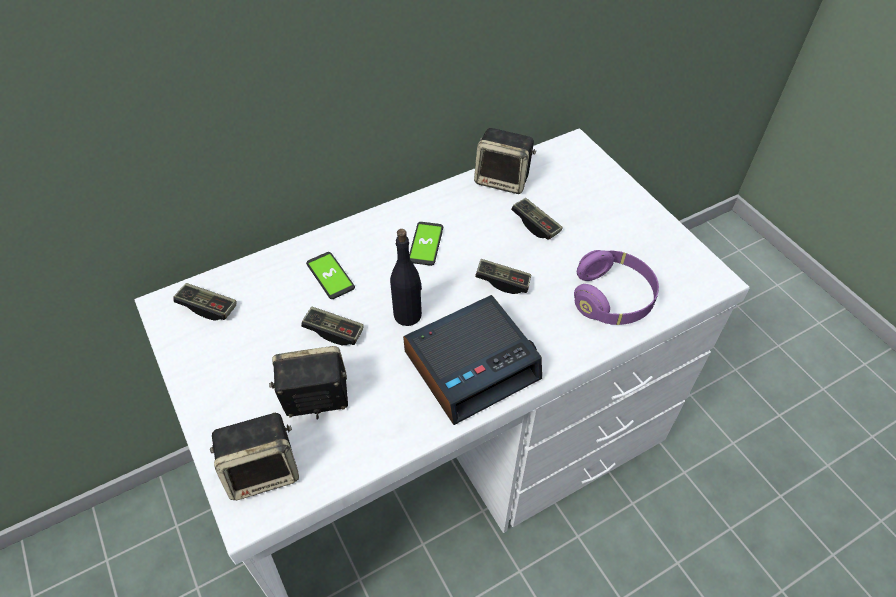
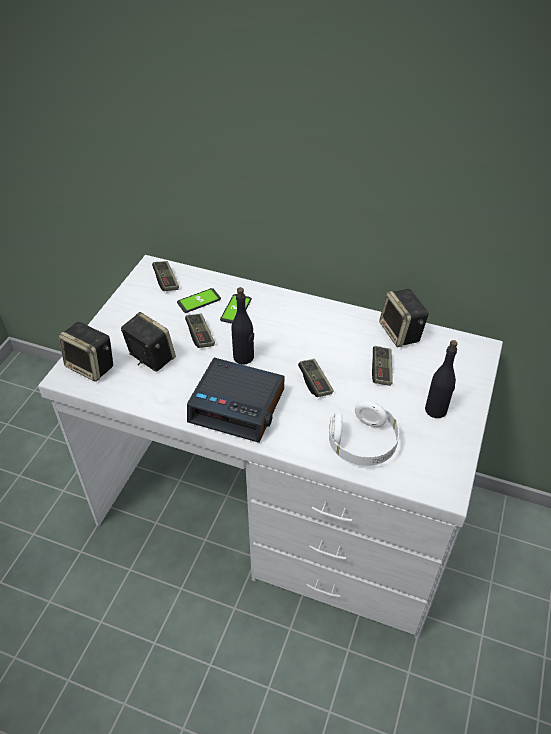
camera: 50 degrees right, 5 degrees down
(426, 244) = (304, 332): phone -> phone (199, 301)
(612, 299) = (363, 443): purple headphones -> white headphones
(618, 222) = (436, 410): none -> black bottle

